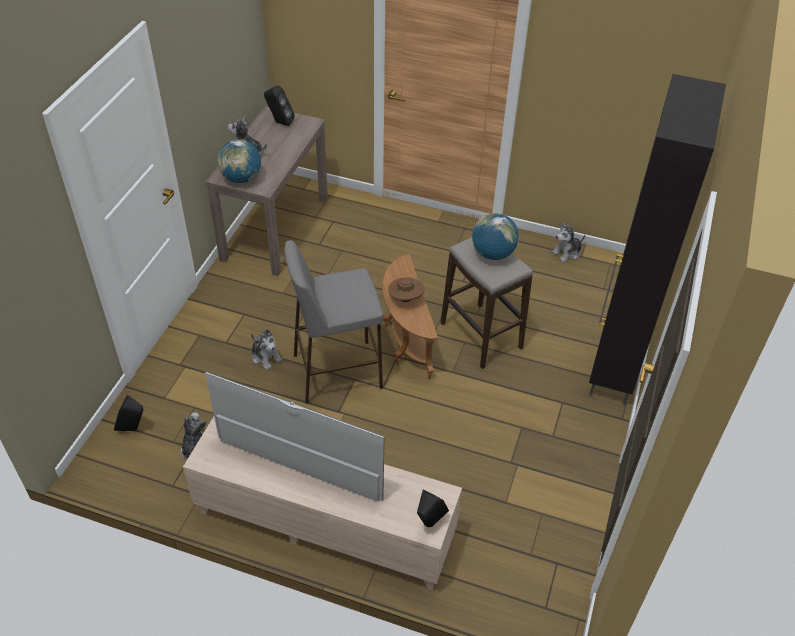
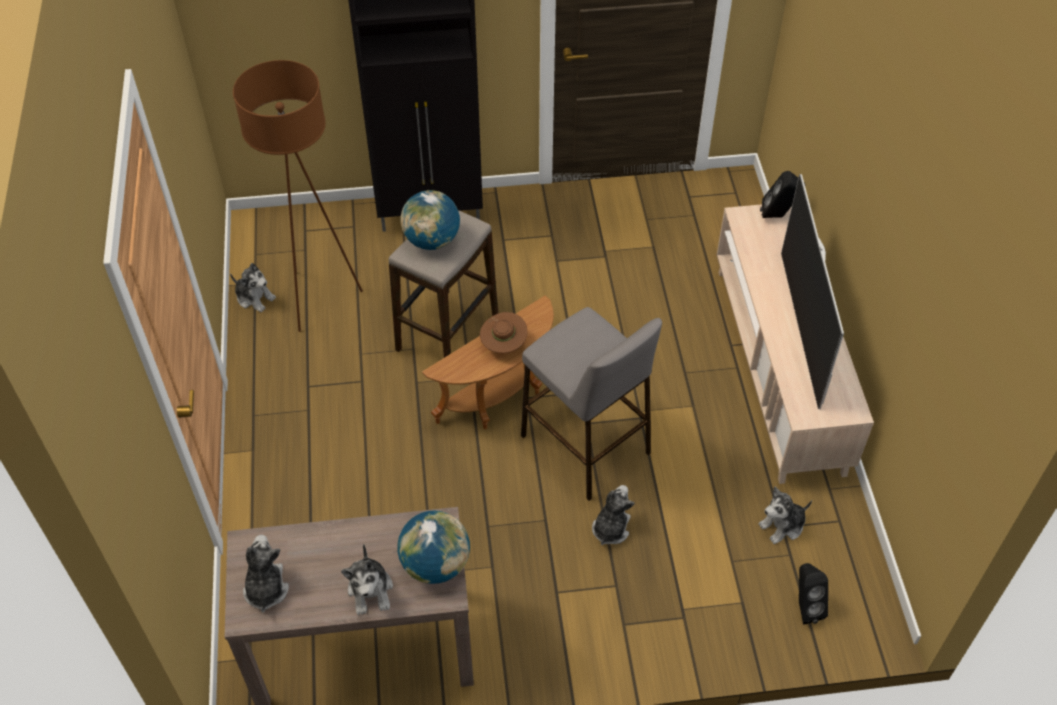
camera: 115 degrees left, 5 degrees up
(279, 123) = (265, 588): black speaker -> plush toy
(550, 281) = (318, 299): none -> brown floor lamp

